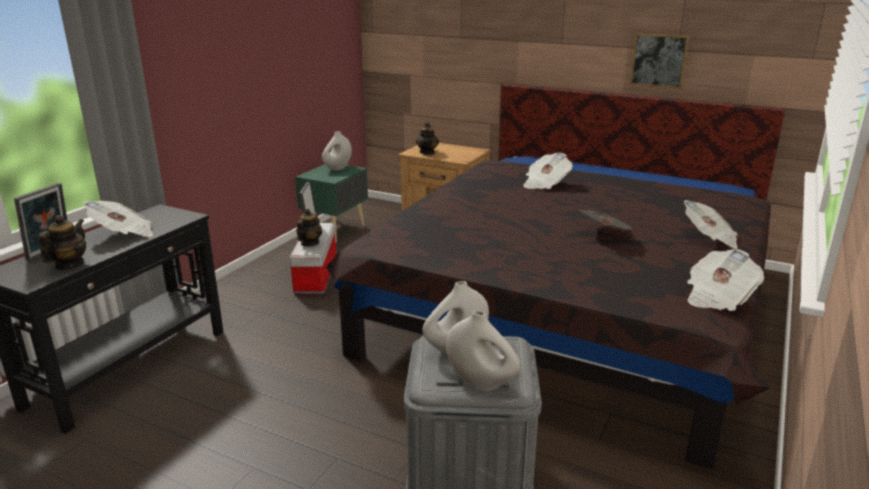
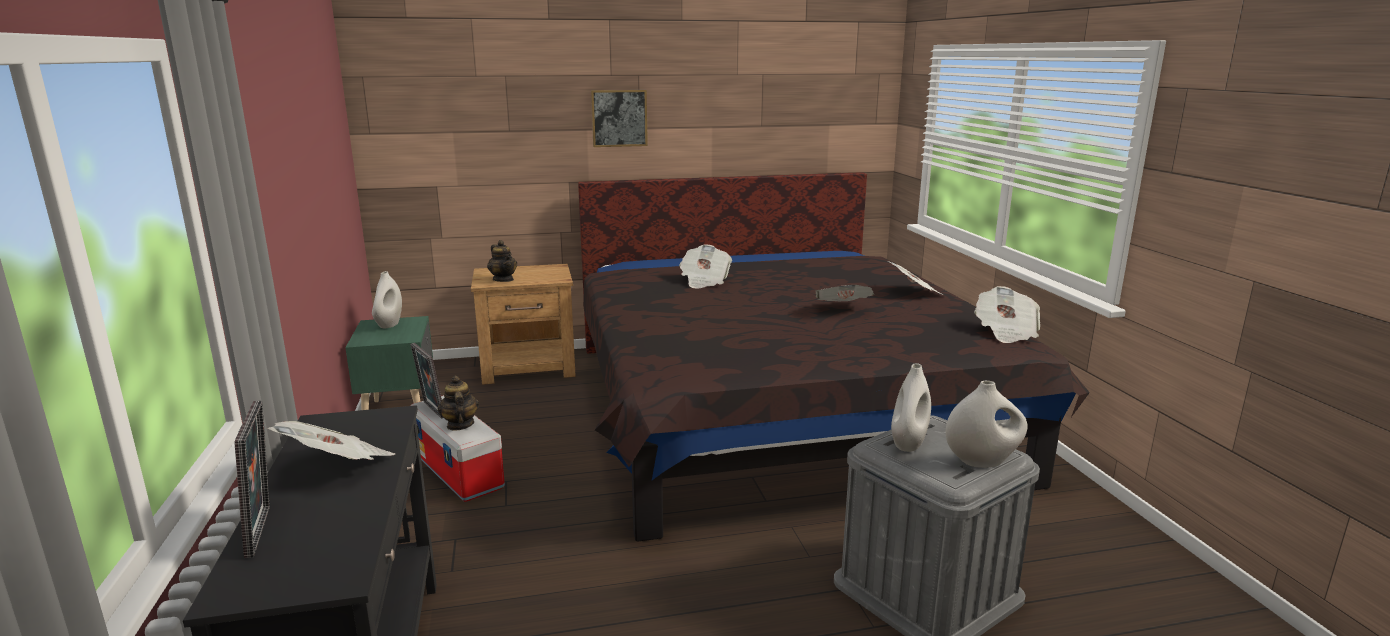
camera: 40 degrees left, 5 degrees down
(69, 265) = (346, 533): teapot -> none
(659, 60) = (745, 138): picture -> picture (619, 118)

